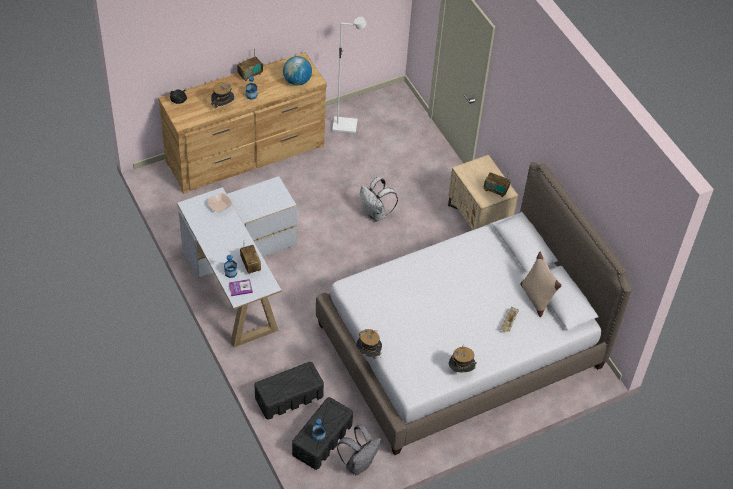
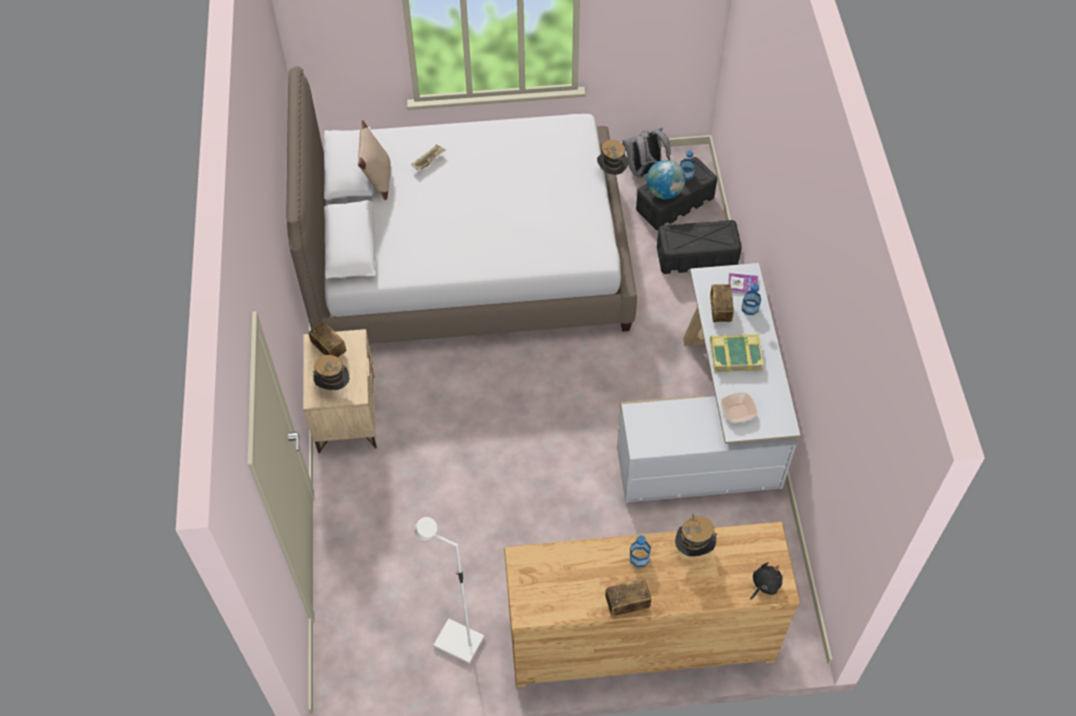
camera: 155 degrees left, 5 degrees up
(231, 239) = (735, 355): none -> book
(297, 81) = (551, 565): globe -> globe (664, 192)
(376, 214) = (485, 465): white backpack -> none
(460, 370) = (514, 128): hat -> hat (333, 386)

